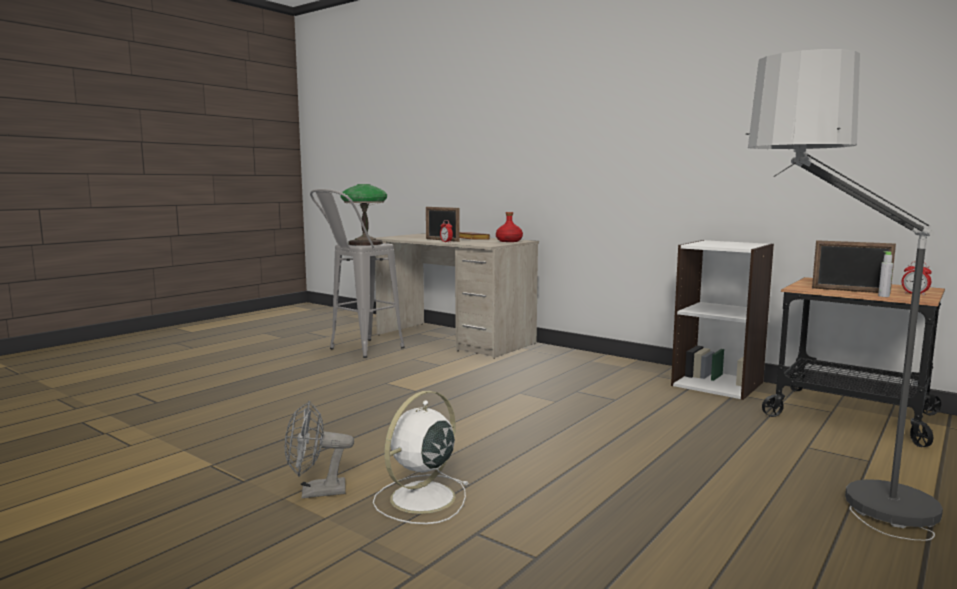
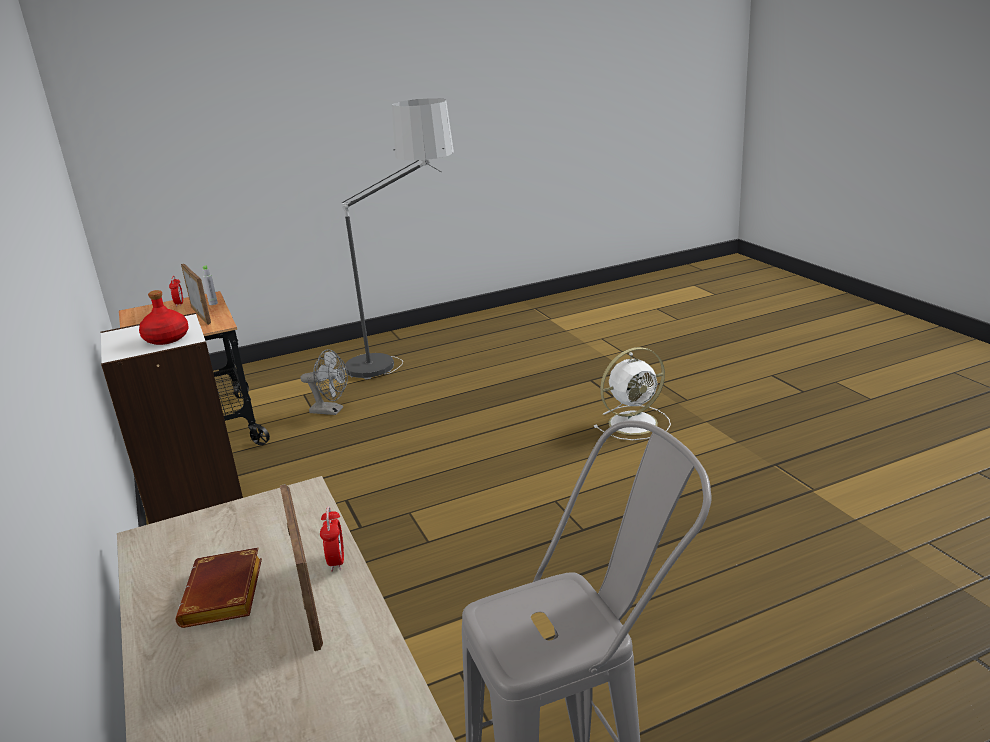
camera: 150 degrees left, 15 degrees up
(315, 492) = (712, 442): grey fan -> grey fan (331, 410)
(365, 243) = (537, 628): table lamp -> none
(509, 241) = (192, 536): red bottle -> red bottle (166, 339)

